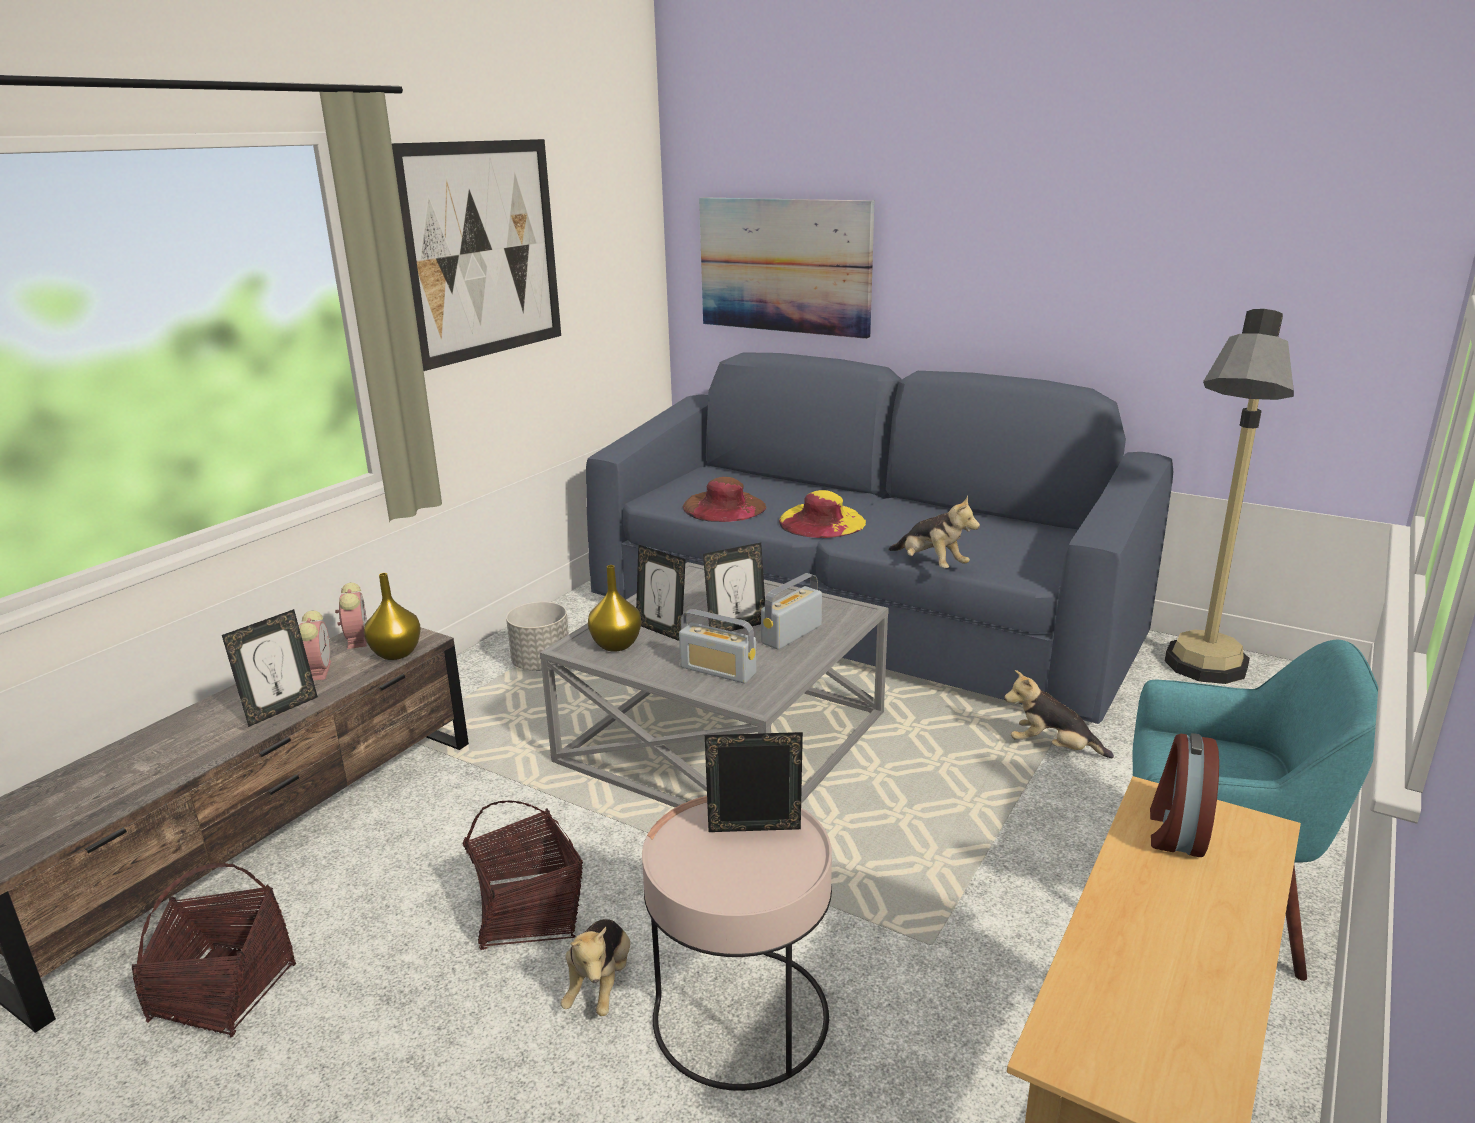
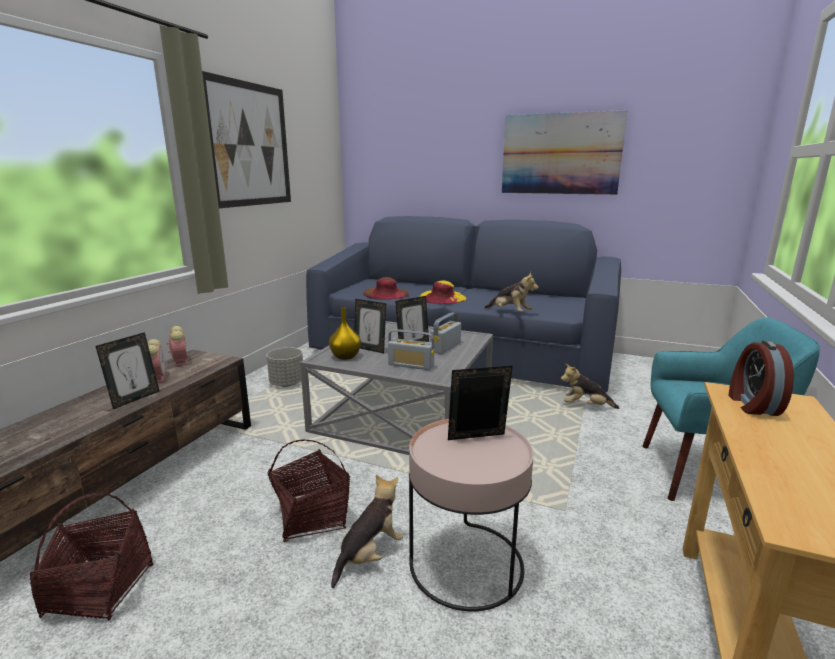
camera: 10 degrees left, 5 degrees down
(397, 653) = (208, 366): yellow vase -> none
(600, 985) = (369, 555): plush toy -> plush toy turned 135 degrees counterclockwise
(785, 265) = (409, 170): picture -> picture (560, 154)
(1200, 680) = (643, 371): floor lamp -> none

